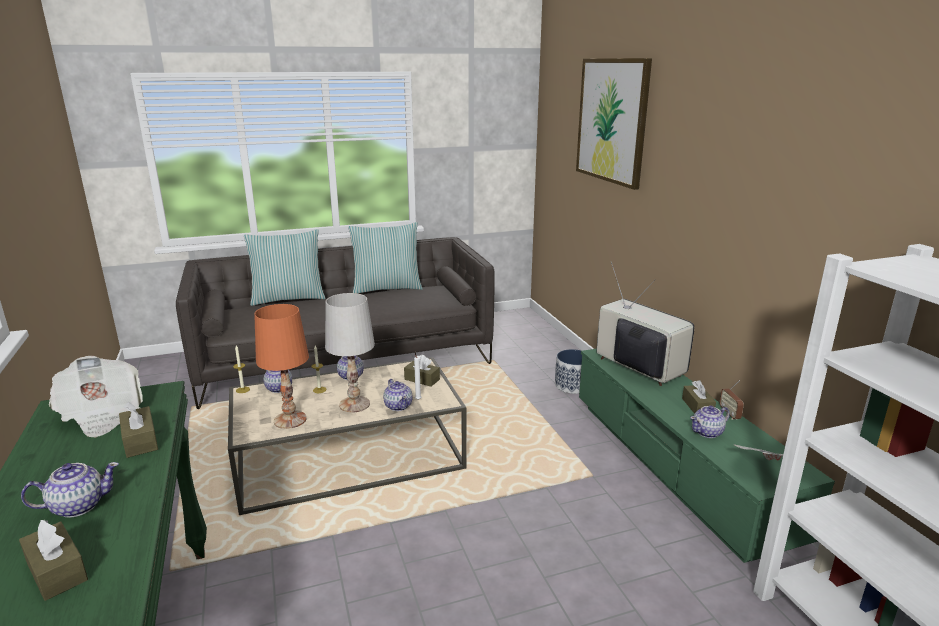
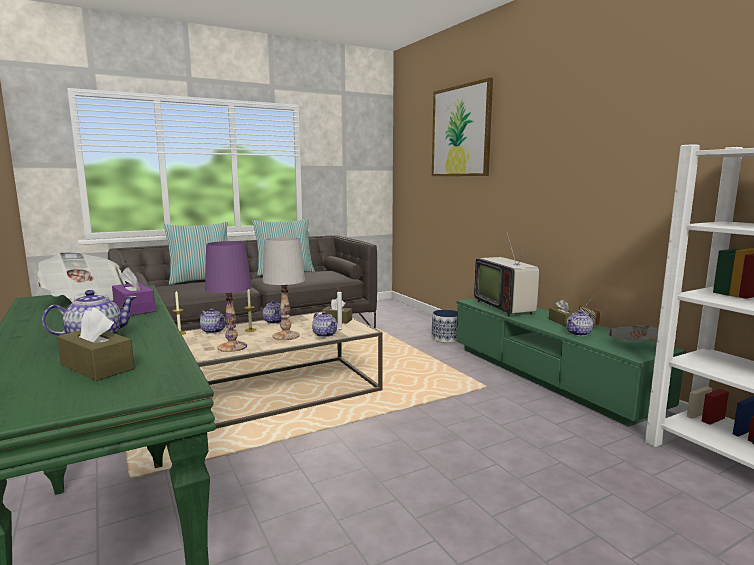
camera: 10 degrees left, 10 degrees down
(140, 441) = (134, 309): brown tissue box -> purple tissue box
(290, 420) = (232, 347): orange table lamp -> purple table lamp
(638, 369) = (506, 307): television -> television turned 150 degrees counterclockwise

